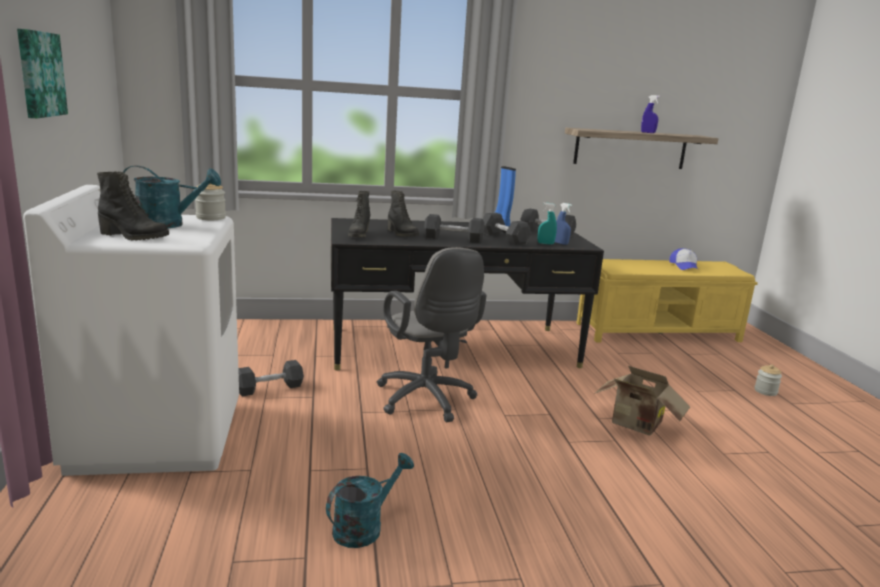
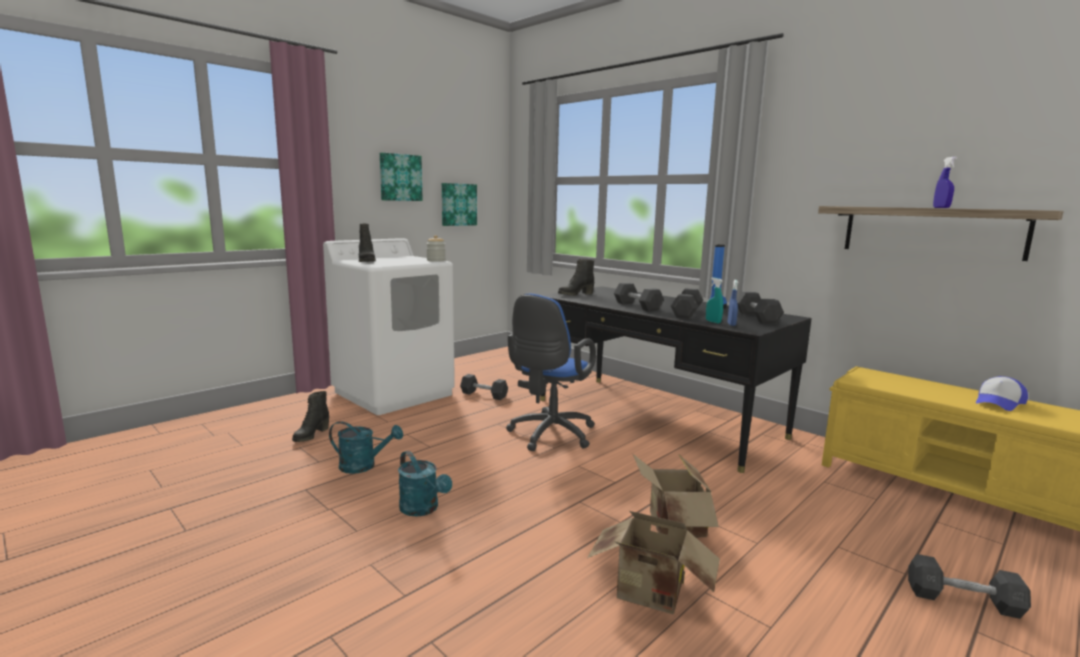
camera: 55 degrees right, 5 degrees down
(88, 115) = (458, 204): none -> picture
(169, 224) = (403, 260): turquoise watering can -> turquoise watering can (423, 509)
(401, 234) = (609, 298): black boot -> black boot (311, 435)
(427, 401) = (549, 436): grey office chair -> blue office chair
(718, 473) = (651, 595): none -> cardboard box
(765, 391) = (963, 600): jar -> grey dumbbell

